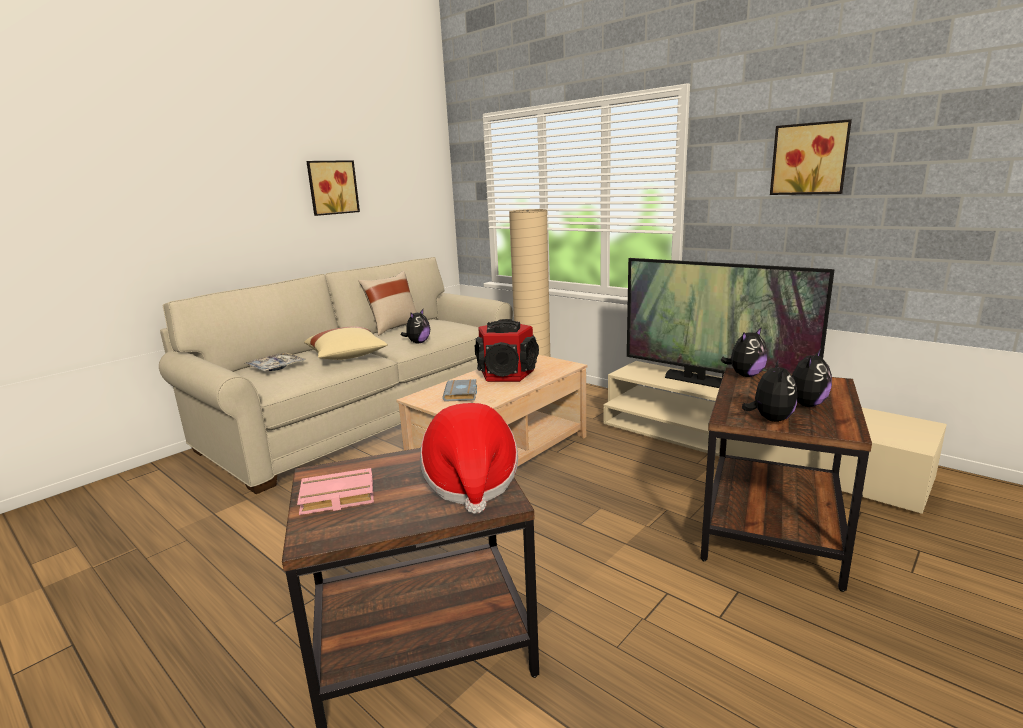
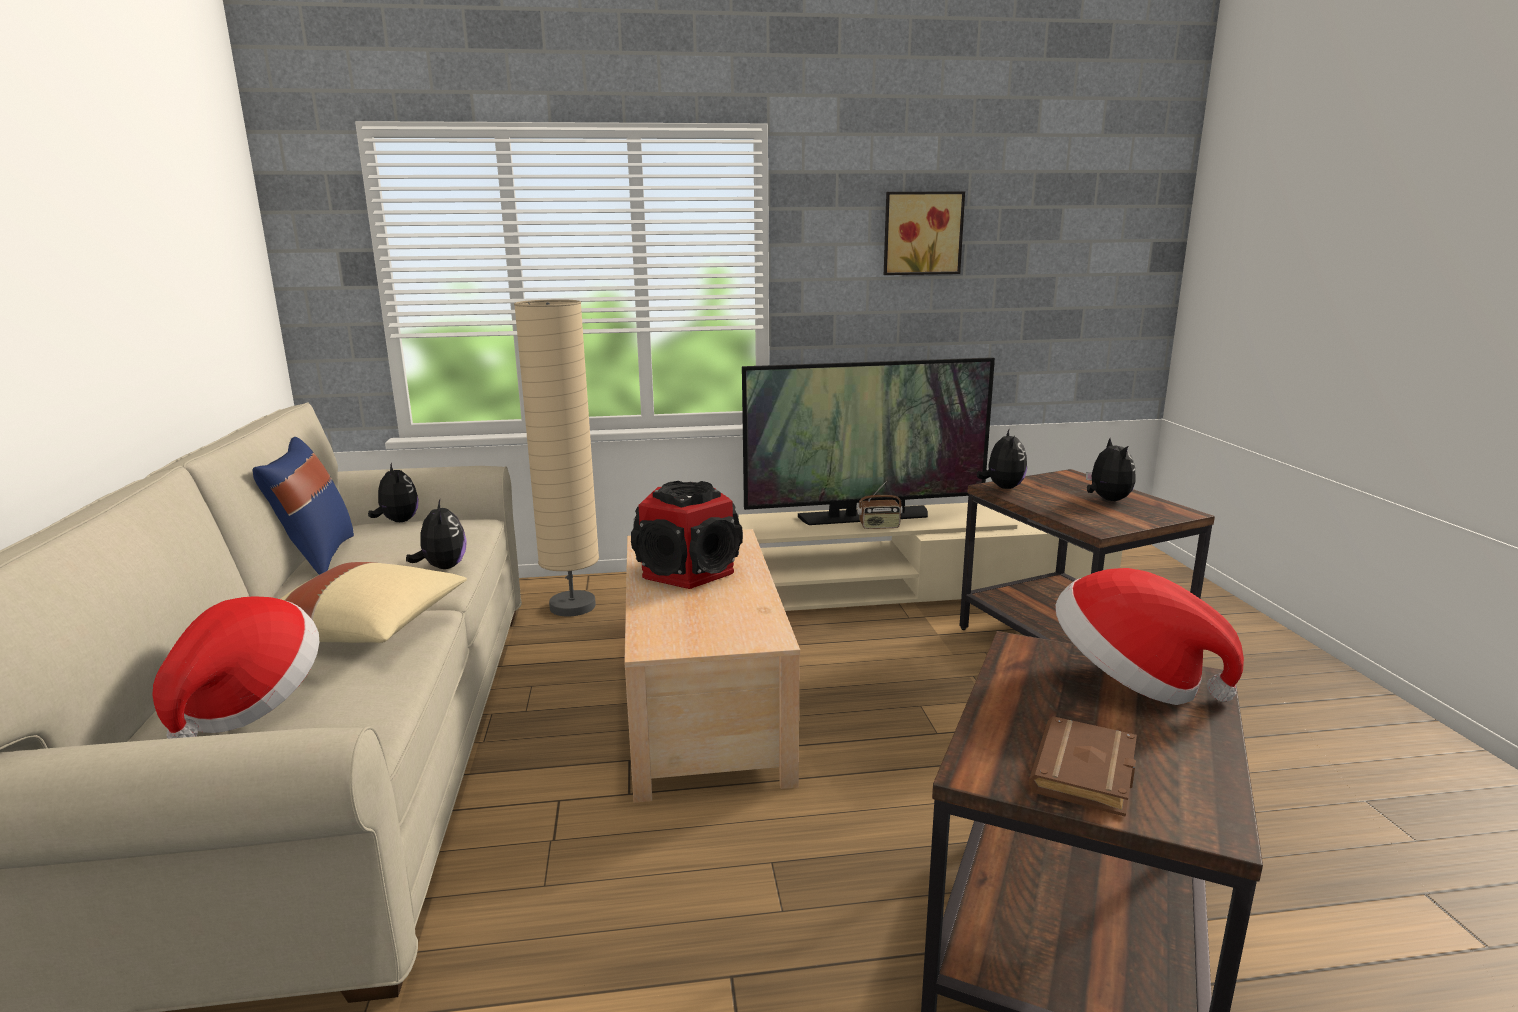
camera: 50 degrees left, 0 degrees up
(276, 367) = (249, 703): tray -> hat
(332, 187) = (112, 259): picture -> none
(336, 498) = (1087, 775): pink book -> brown book
(393, 327) = (316, 557): beige pillow -> blue pillow
(462, 394) = (703, 617): grey book -> none
(708, 391) = (879, 526): none -> radio
(770, 419) = (1124, 520): plush toy -> plush toy (398, 521)

